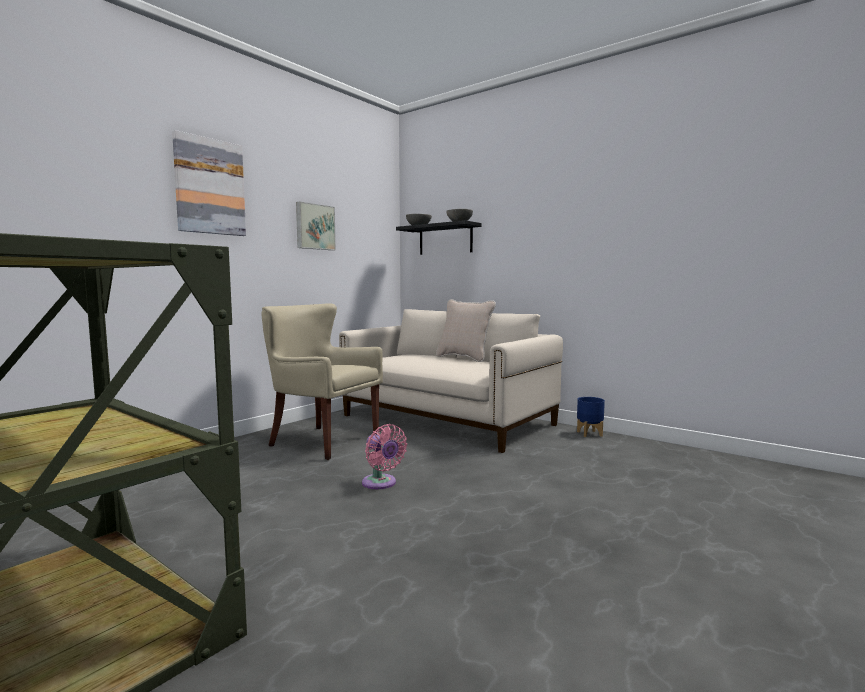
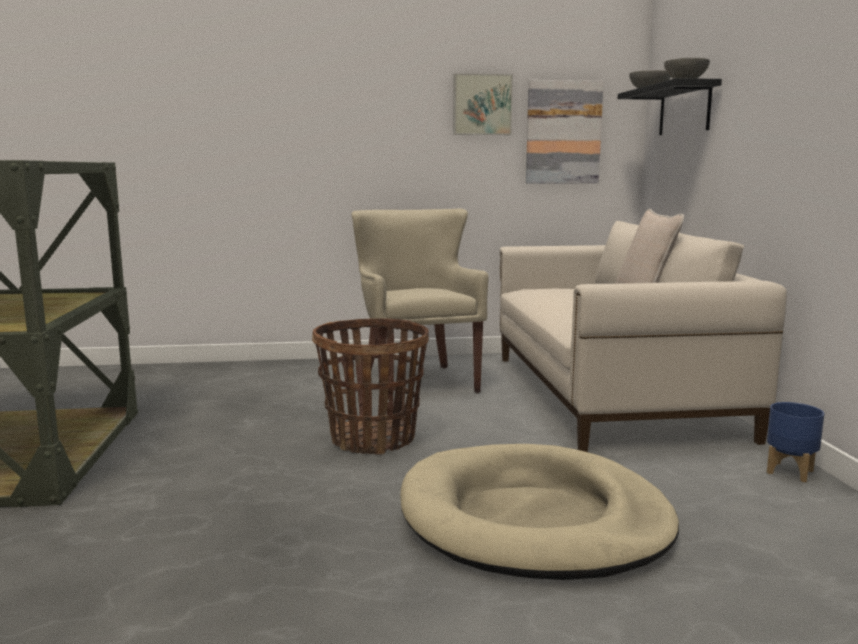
camera: 45 degrees right, 5 degrees up
(209, 186) = (336, 70): picture -> picture (563, 132)
(381, 483) = (373, 439): pink fan -> basket
(560, 491) = (533, 520): none -> beige dog bed

